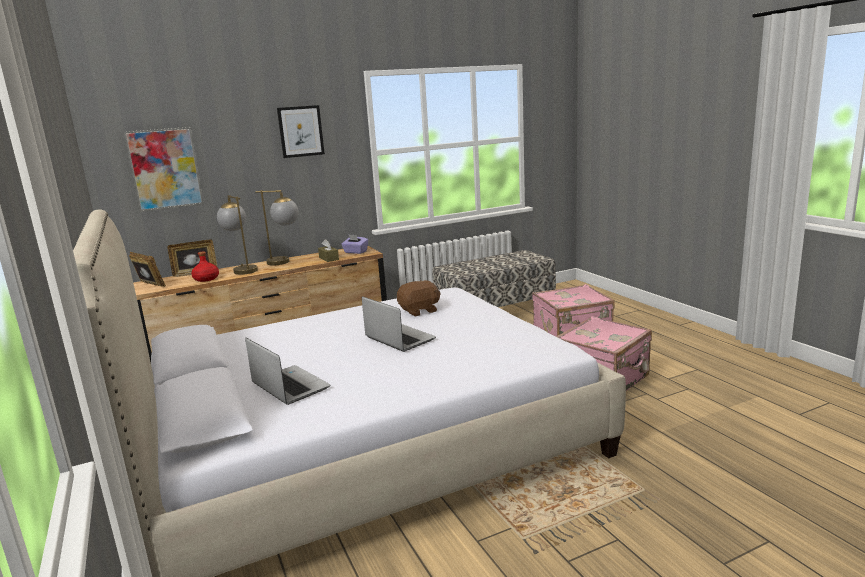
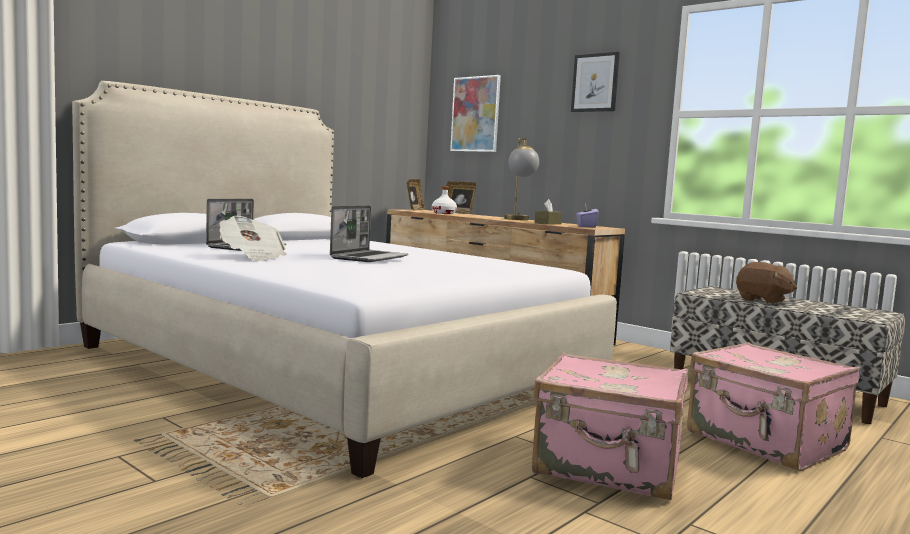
camera: 65 degrees right, 10 degrees down
(206, 279) = (444, 213): red bottle -> white bottle
(242, 270) = (480, 216): table lamp -> none
(382, 383) = (252, 257): none -> newspaper
(419, 311) = (467, 262): brown plush toy -> brown plush toy (762, 300)

